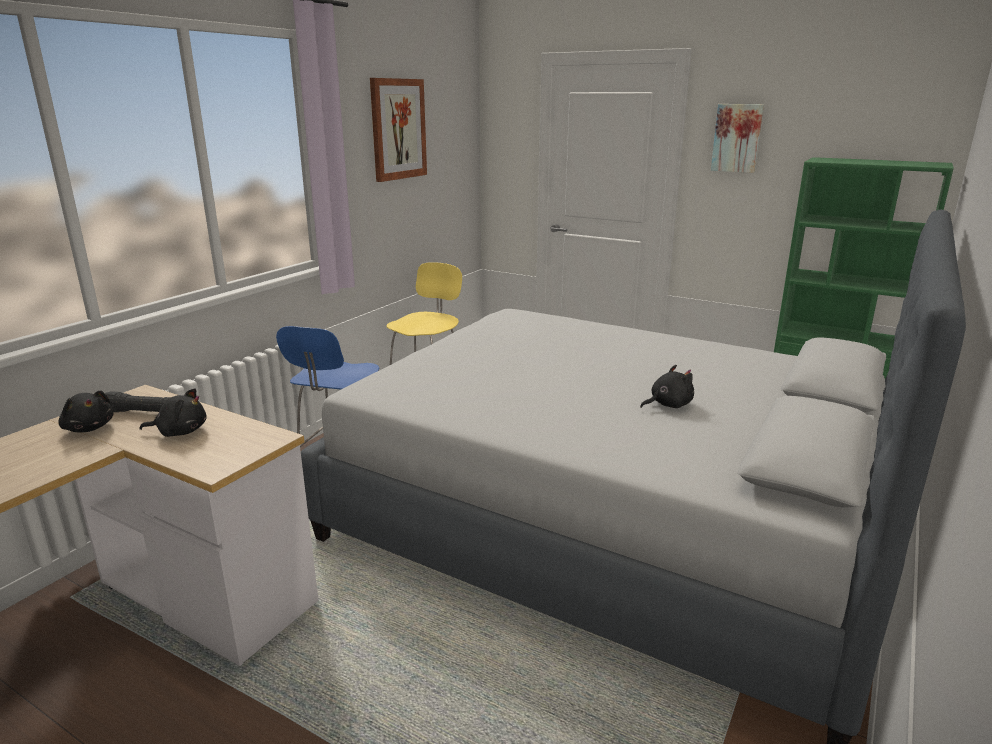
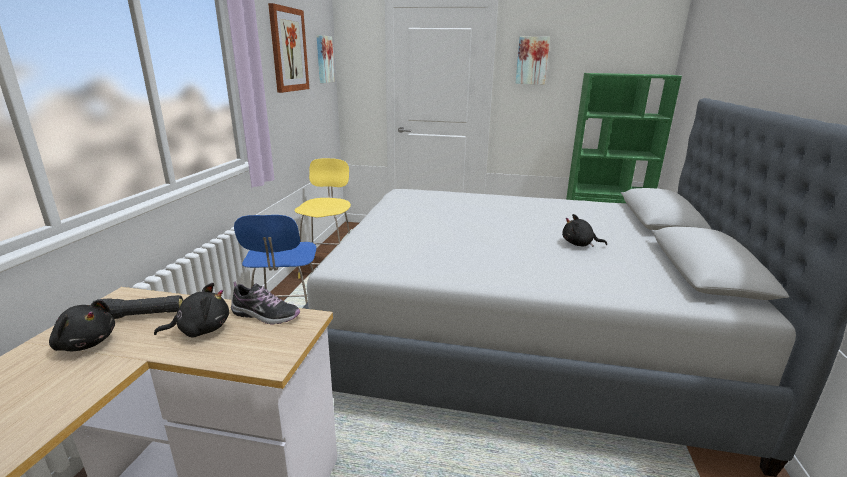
camera: 20 degrees left, 0 degrees up
(242, 428) = (265, 315): none -> shoe
(457, 135) = (323, 59): none -> picture
(668, 405) = (579, 244): black plush toy -> black plush toy turned 120 degrees counterclockwise

